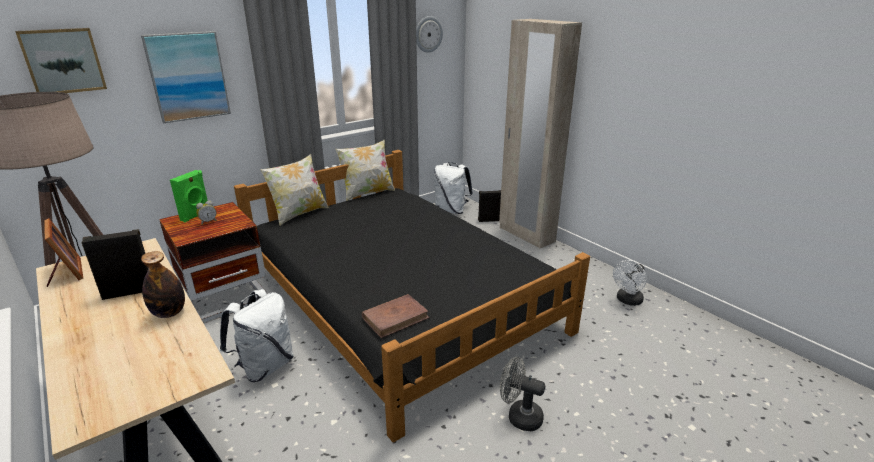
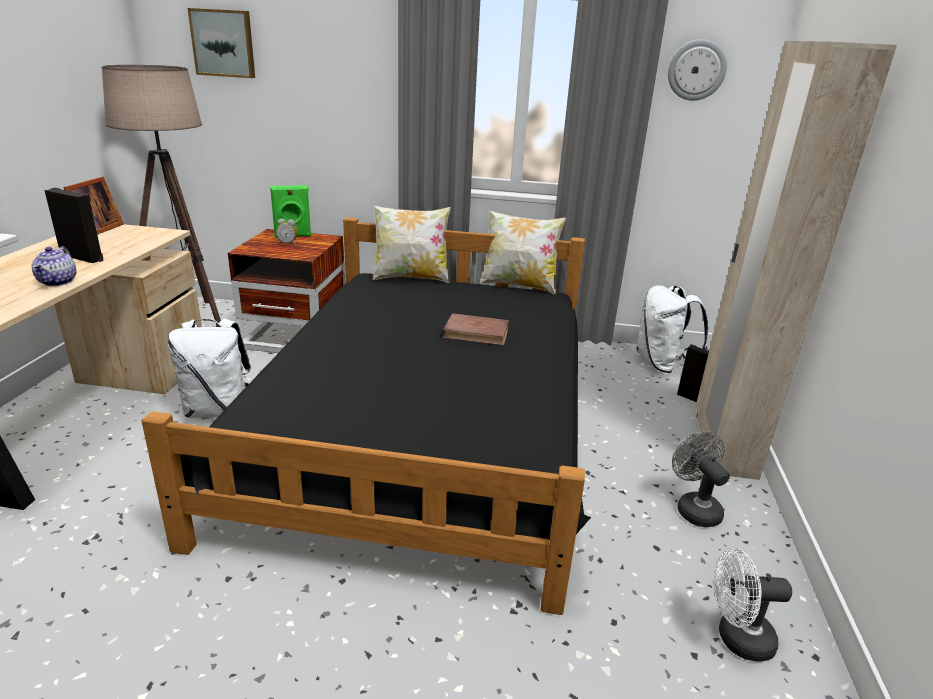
camera: 45 degrees right, 0 degrees up
(169, 313) = (58, 282): bottle -> teapot
(188, 76) = (333, 79): picture -> none
(395, 318) = (273, 412): brown book -> brown book (476, 333)
(519, 416) = (305, 640): grey fan -> grey fan (694, 508)

